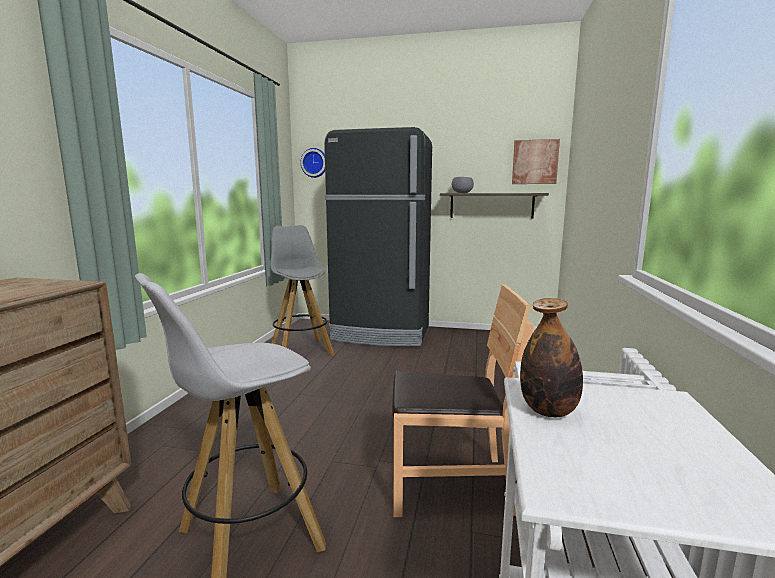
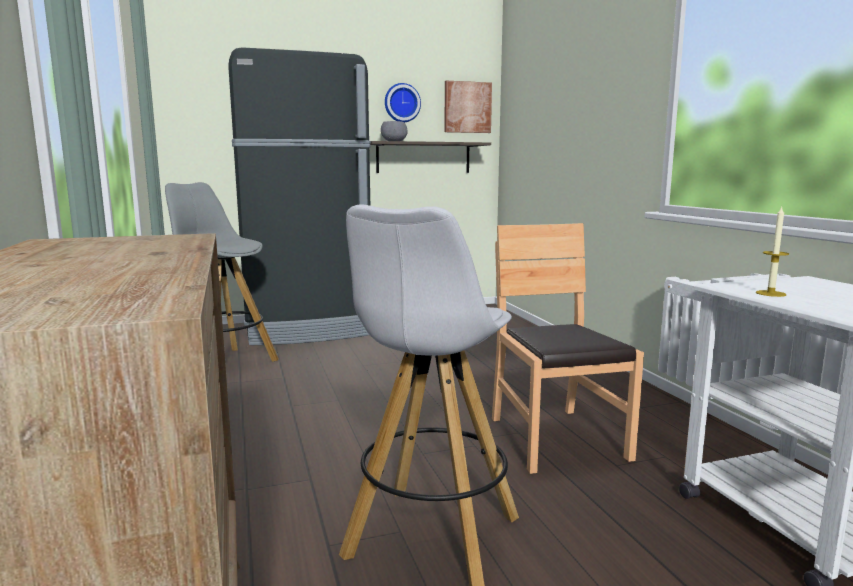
camera: 30 degrees left, 0 degrees up
(315, 163) = (179, 94): wall clock -> wall clock (401, 103)
(449, 483) = (556, 439): brown chair -> brown chair turned 75 degrees counterclockwise
(548, 411) = (770, 293): bottle -> candle

